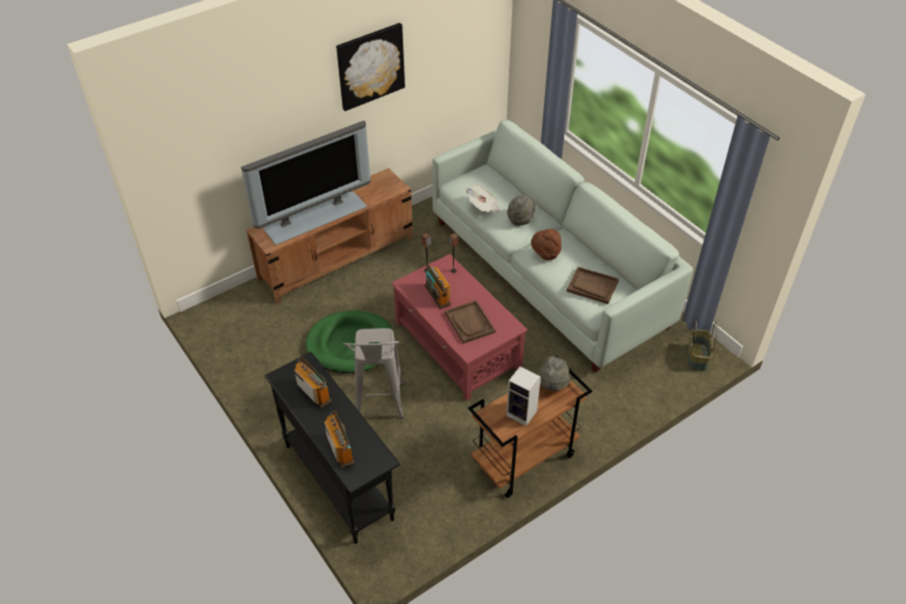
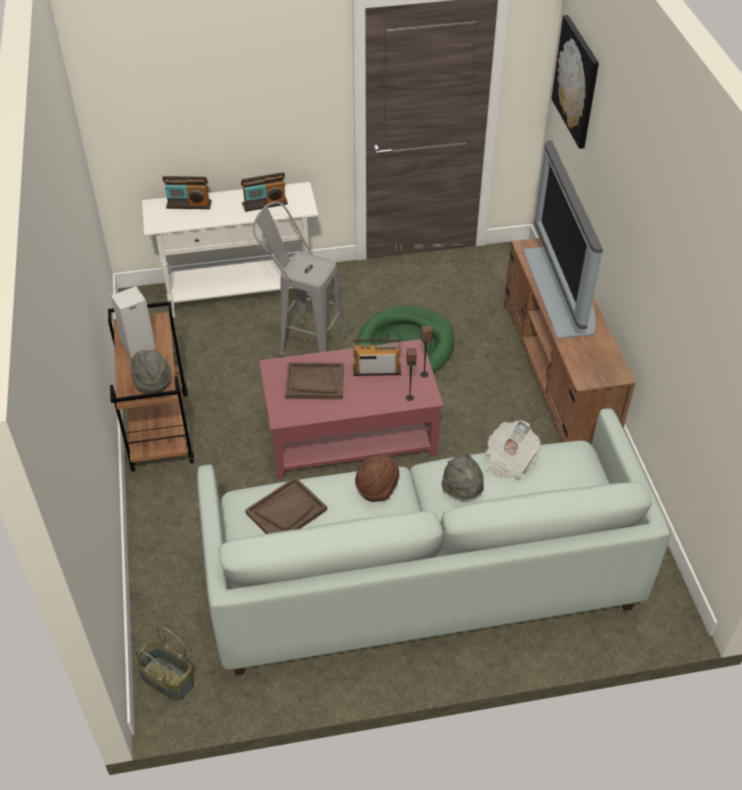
camera: 115 degrees right, 0 degrees up
(338, 481) = (240, 294): black console table -> white console table
(370, 66) = (670, 229): picture -> picture (577, 81)

